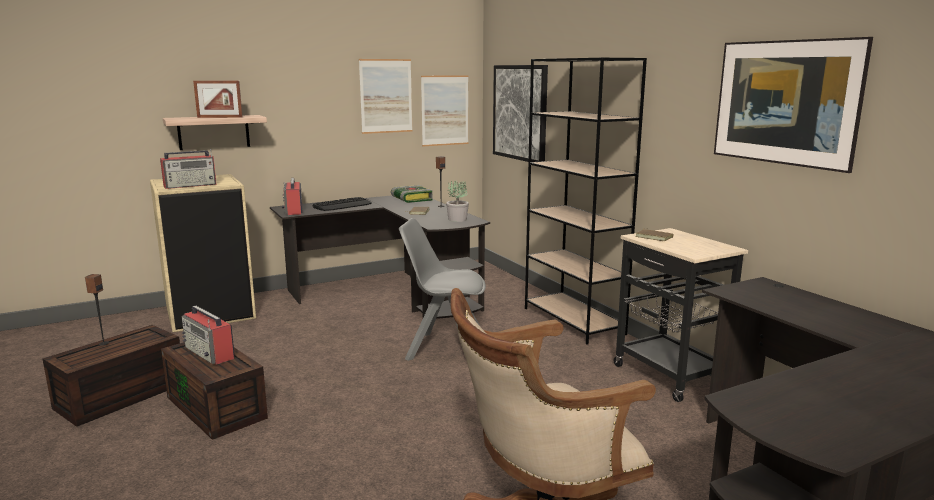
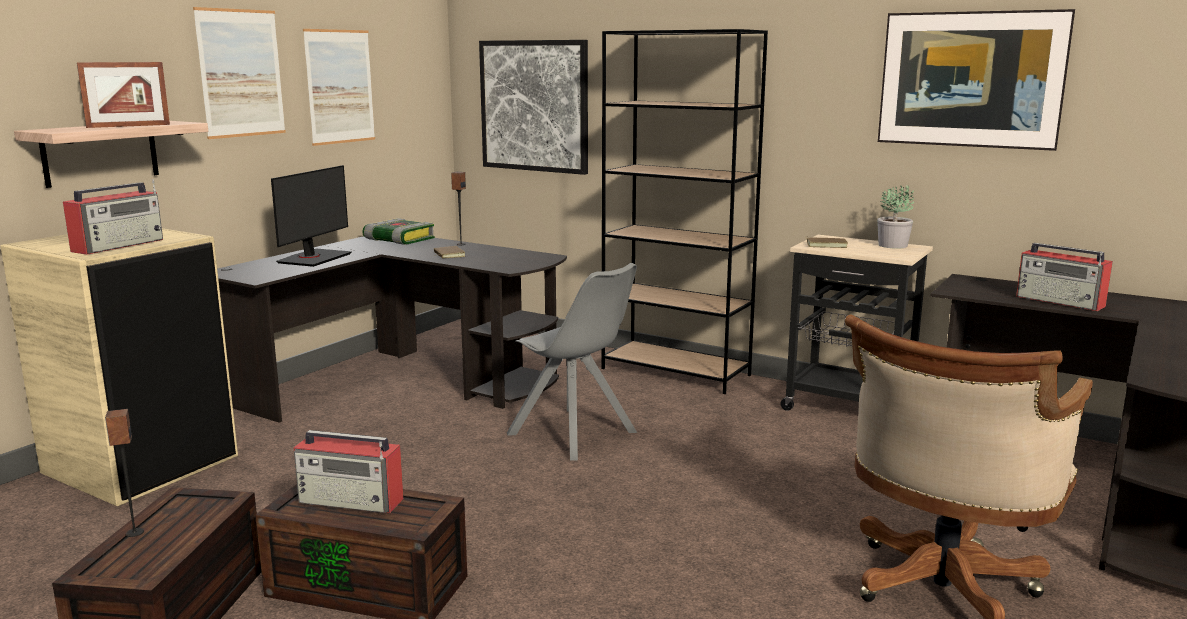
camera: 30 degrees left, 0 degrees up
(294, 210) = (252, 273): radio -> radio (1060, 302)
(342, 205) = (313, 258): keyboard -> monitor
(444, 349) = (574, 435): grey chair -> grey chair turned 120 degrees counterclockwise
(445, 110) = (410, 107): picture -> picture (241, 73)
(457, 219) = (521, 257): potted plant -> potted plant (893, 245)

